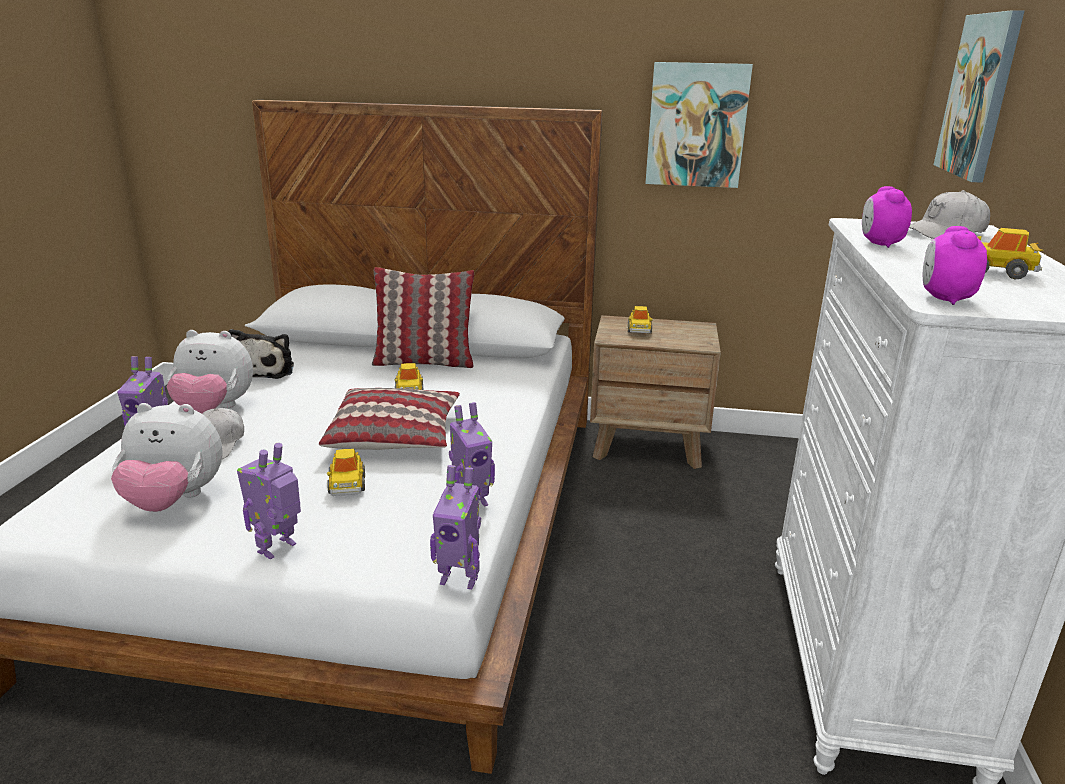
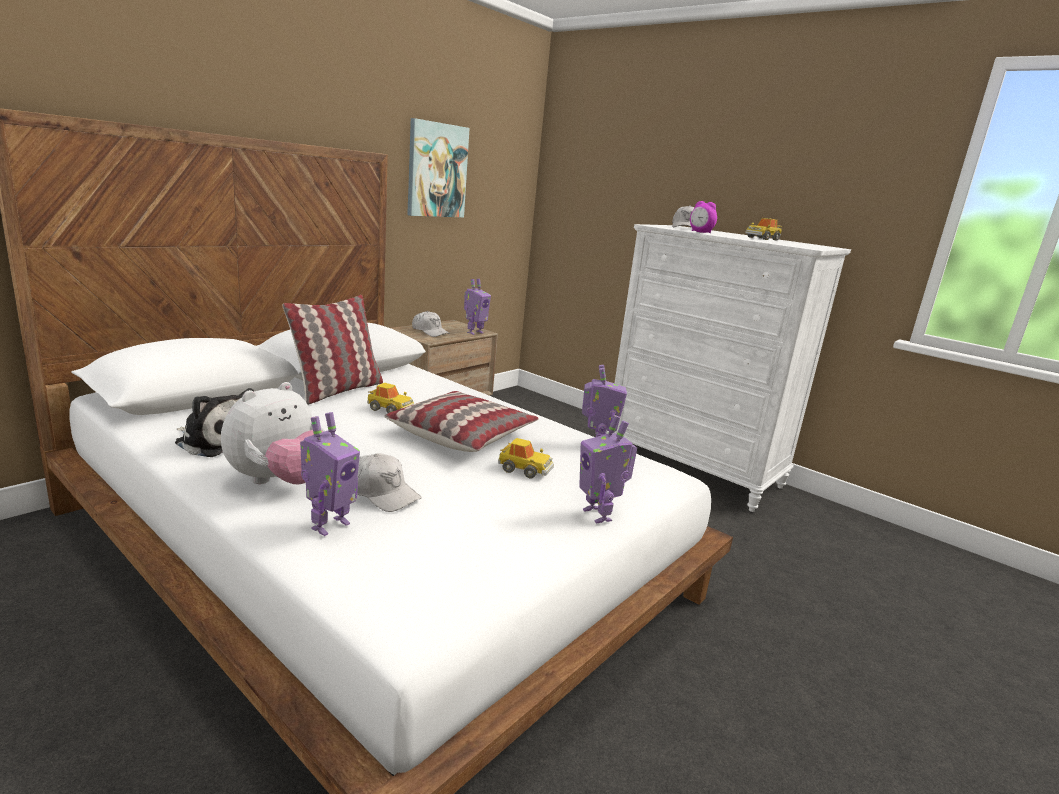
camera: 60 degrees left, 5 degrees down
(174, 501) = (465, 538): plush toy -> none
(459, 578) = (684, 474): toy robot -> toy robot (474, 332)
(639, 330) = (430, 332): toy car -> white cap
(944, 299) = (803, 246): alarm clock -> none
(979, 96) = (621, 158): picture -> none

